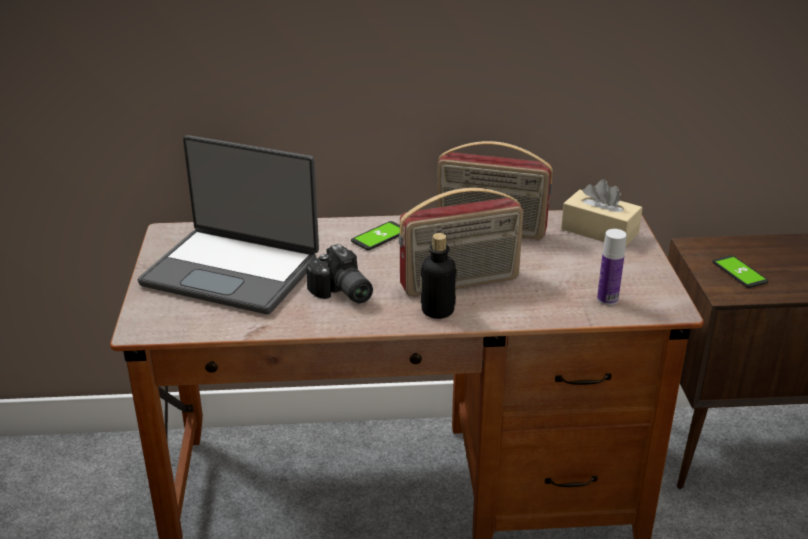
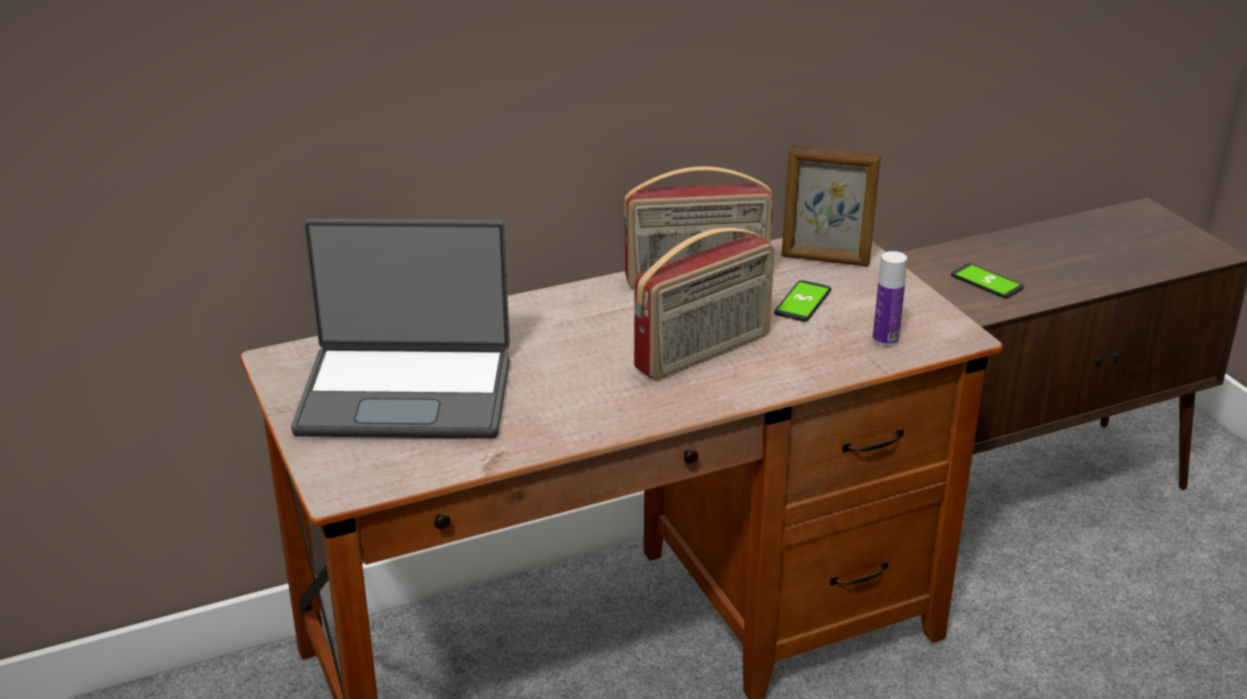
camera: 20 degrees left, 0 degrees up
(341, 293) = (568, 394): camera -> none
(379, 237) = (566, 314): phone -> phone (803, 302)
(437, 310) = (700, 391): bottle -> none
(599, 231) = (825, 260): beige tissue box -> picture frame

